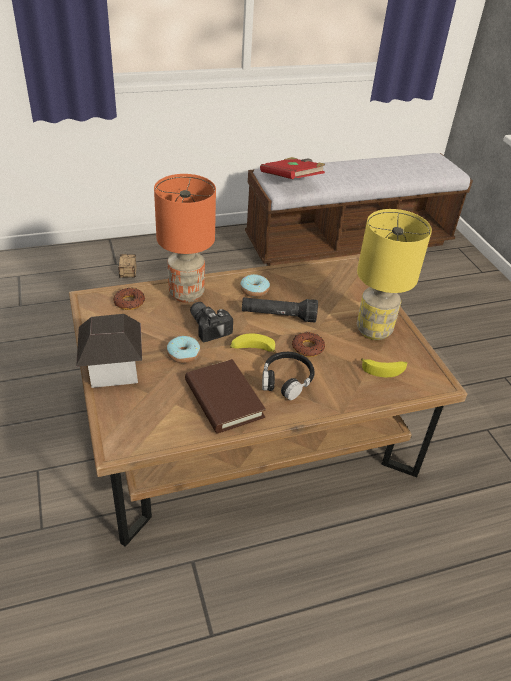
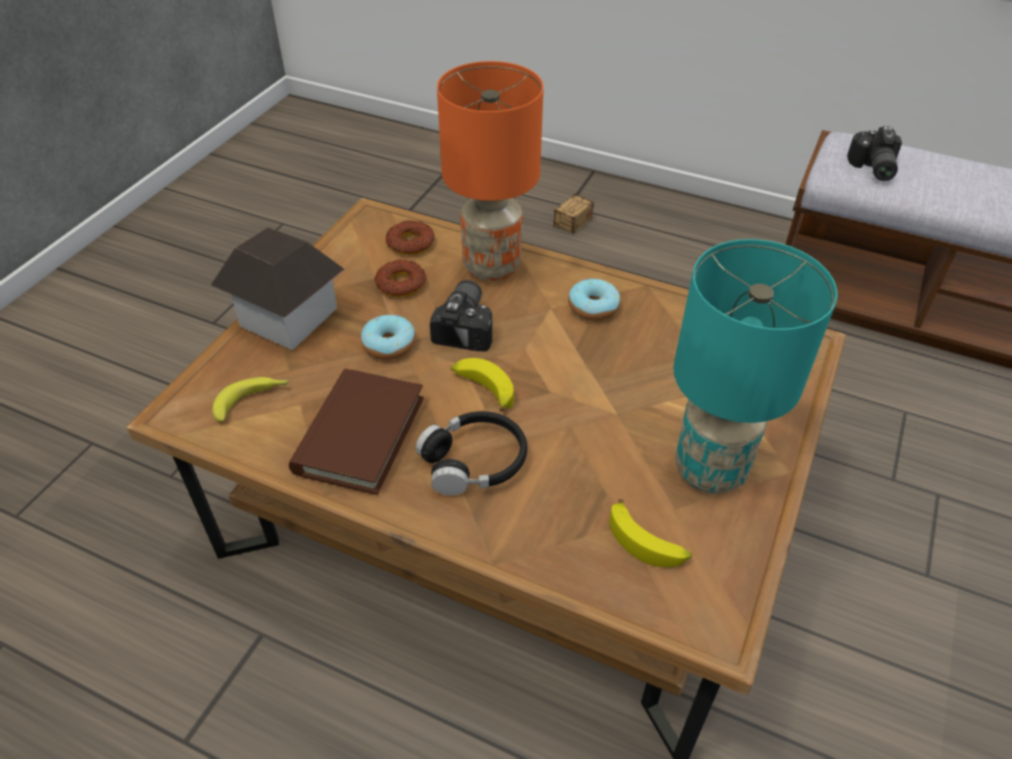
camera: 45 degrees right, 5 degrees up
(149, 417) = (252, 401): none -> banana
(278, 316) = (581, 363): black flashlight -> none
(291, 180) = (871, 168): red book -> camera
(307, 348) = (566, 434): donut -> donut (401, 284)
(374, 331) = (709, 471): yellow table lamp -> turquoise table lamp

